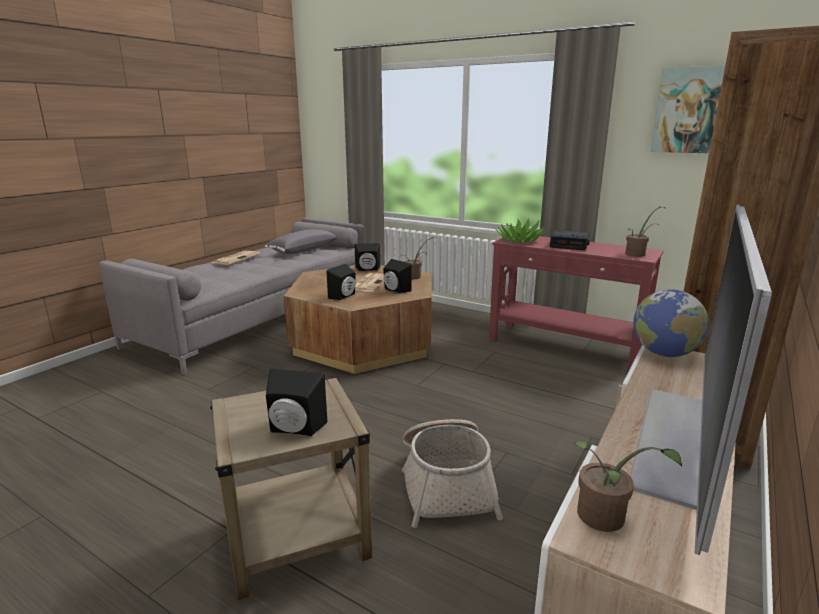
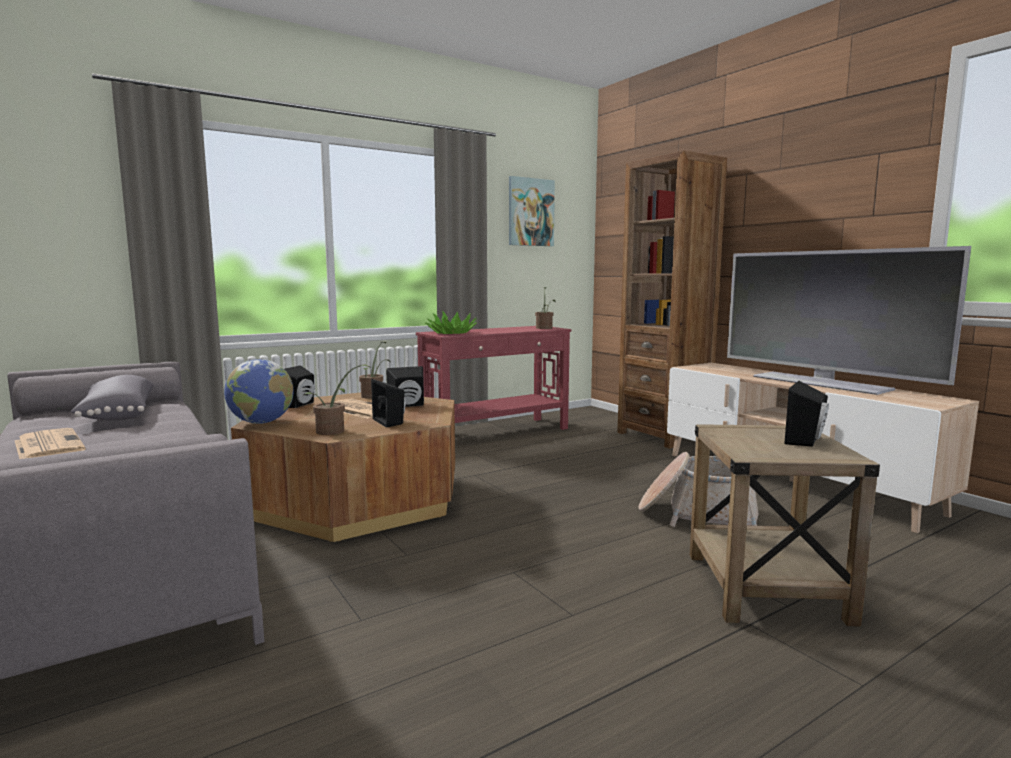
camera: 65 degrees left, 10 degrees down
(569, 245) = (492, 330): alarm clock -> none
(604, 520) = (911, 401): potted plant -> potted plant (334, 431)
(664, 354) = (695, 367): globe -> globe (261, 422)

